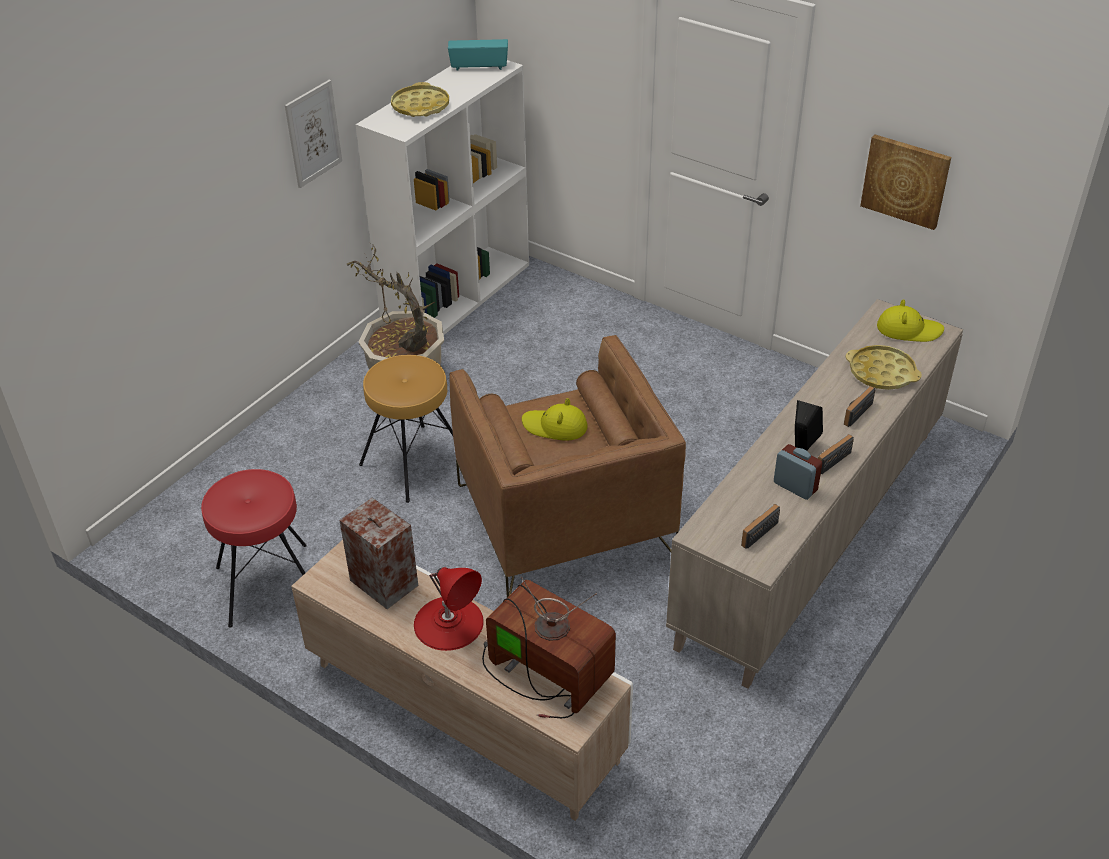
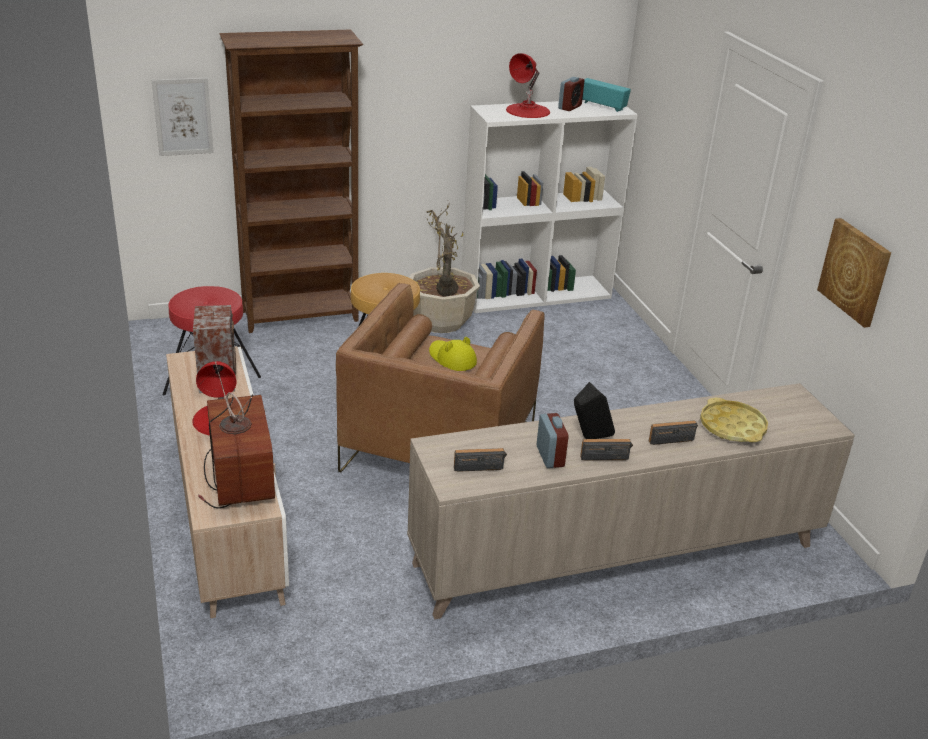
camera: 35 degrees right, 10 degrees down
(258, 448) = (301, 316): none -> brown bookcase
(313, 133) = (430, 97): picture -> picture (183, 116)
(420, 106) = (528, 110): yellow tray -> red table lamp
(452, 83) = (569, 107): none -> alarm clock
(908, 330) = (799, 412): yellow hat -> none

